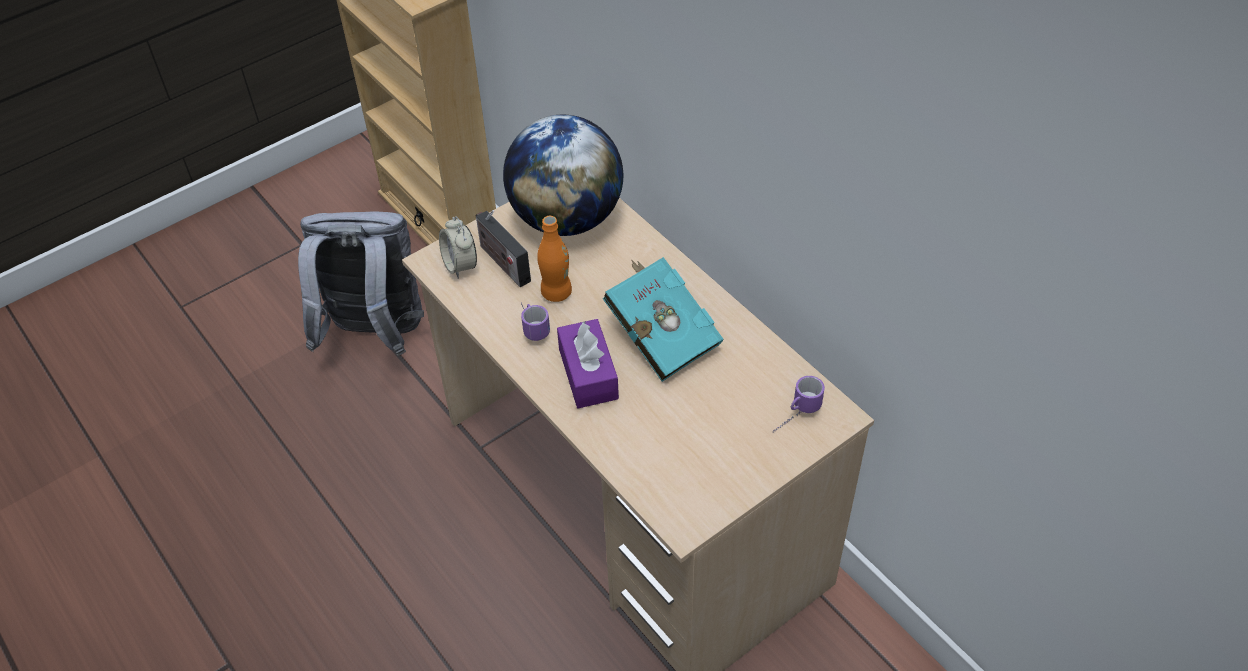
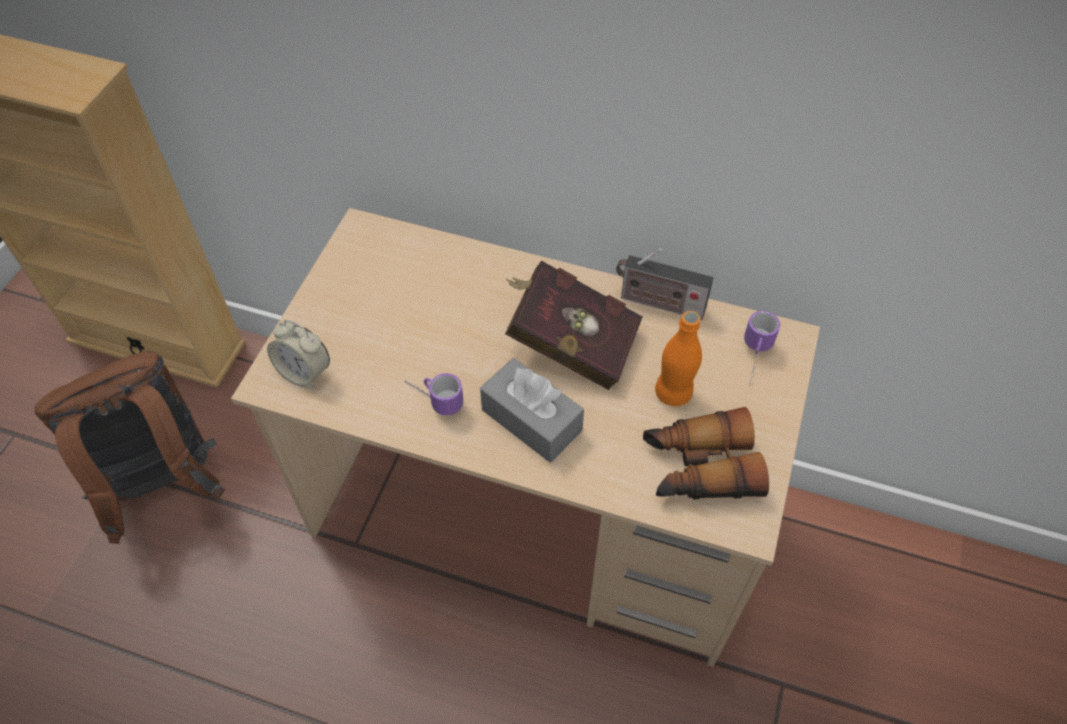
camera: 35 degrees left, 5 degrees up
(374, 334) = (164, 487): grey backpack -> brown backpack
(502, 262) = (348, 347): radio -> radio (658, 303)
(556, 293) = (431, 352): orange bottle -> orange bottle (673, 393)
(566, 218) = (380, 269): globe -> none
(588, 374) = (531, 420): purple tissue box -> grey tissue box
(661, 334) = (568, 342): turquoise book -> red book
(682, 468) = (699, 467): none -> binoculars

